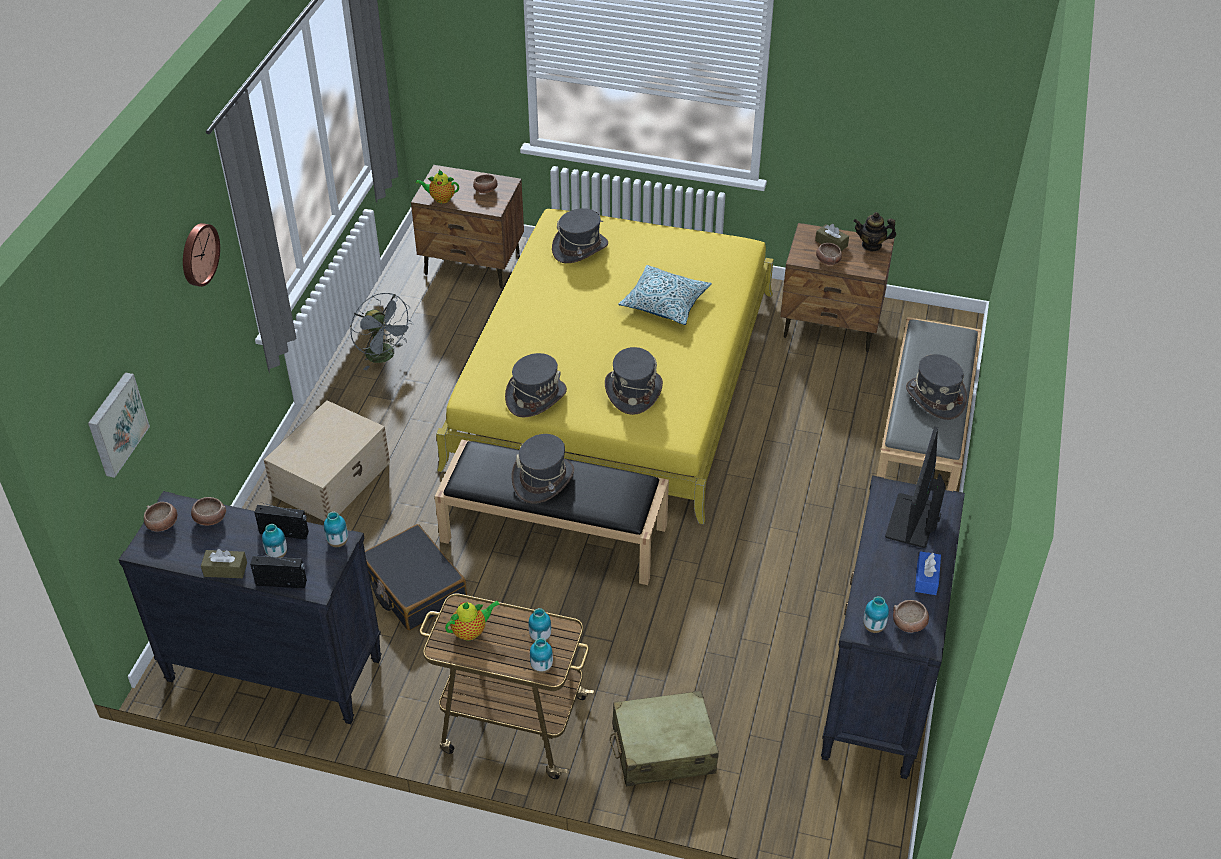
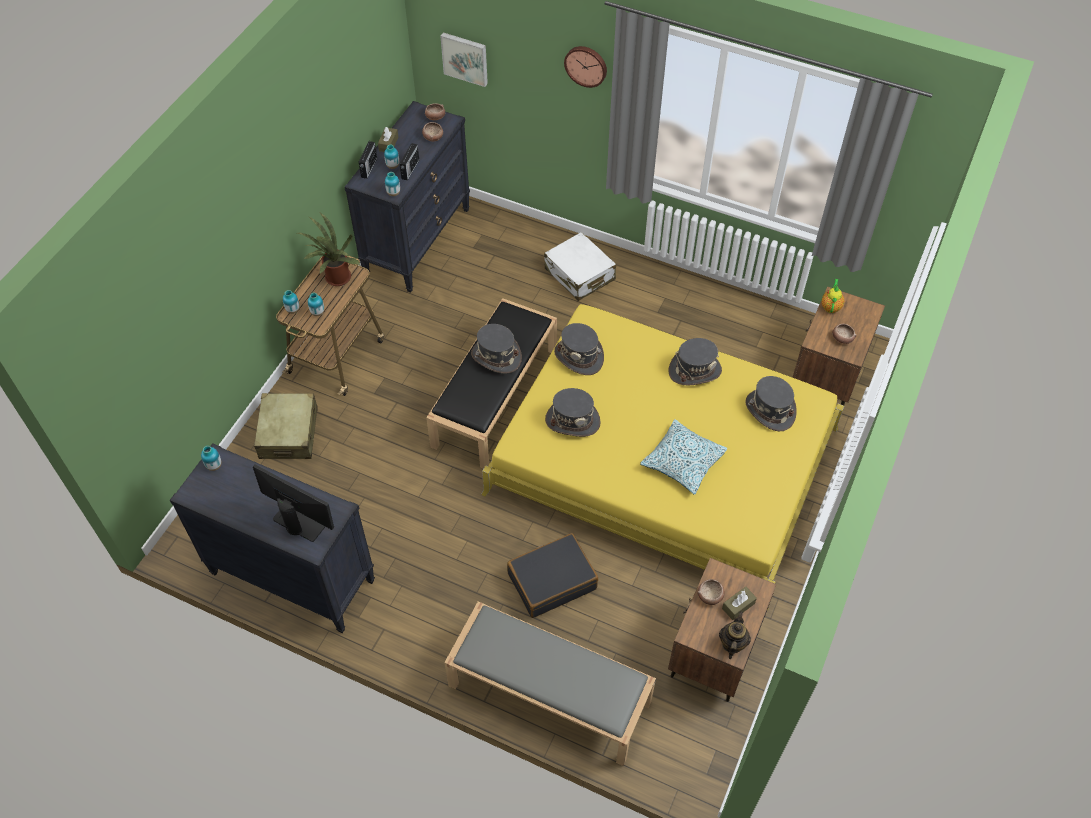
camera: 100 degrees right, 10 degrees up
(332, 478) = (579, 274): beige storage box -> white suitcase
(385, 357) = (708, 310): grey fan -> none
(414, 587) = (465, 313): black suitcase -> black suitcase (552, 581)
(471, 631) = (335, 279): teapot -> potted plant
(909, 624) = (208, 489): bowl -> none
(926, 578) = (244, 512): blue tissue box -> none
(934, 398) = (527, 660): grey hat -> grey hat (695, 370)

